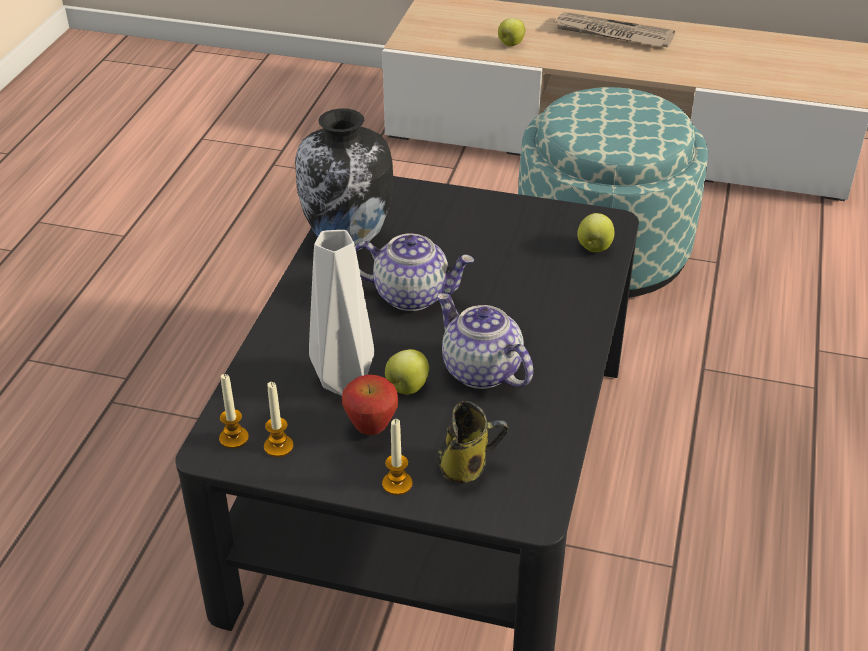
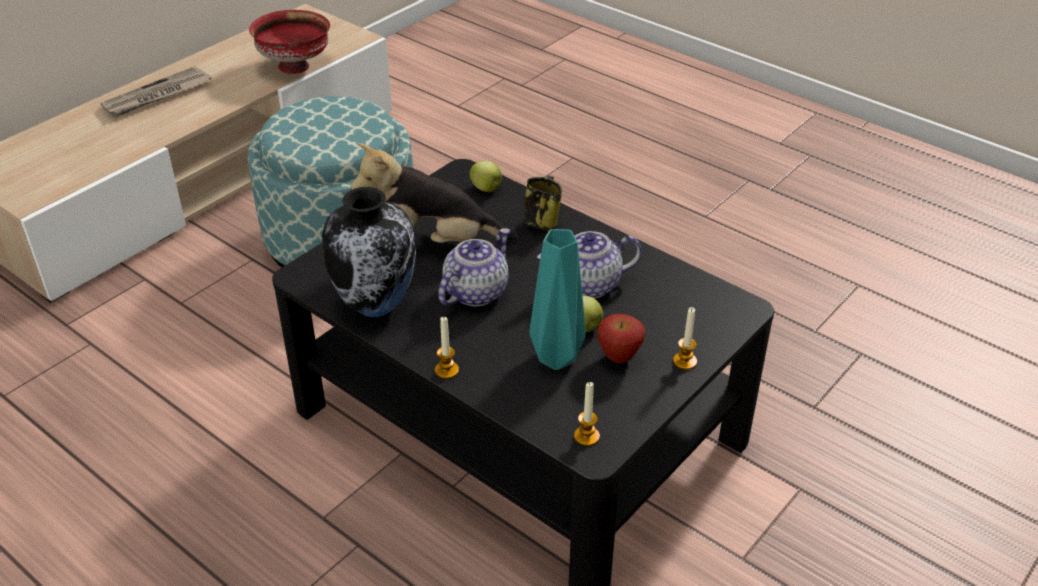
camera: 65 degrees left, 0 degrees up
(278, 446) = (611, 413): candle -> candle (446, 370)
(343, 380) = (554, 357): white vase -> turquoise vase
(466, 466) = (684, 323): mug -> mug (542, 221)
(470, 244) = (433, 243): none -> plush toy
(510, 44) = (107, 148): apple -> none
(747, 80) = (295, 66): none -> red bowl

